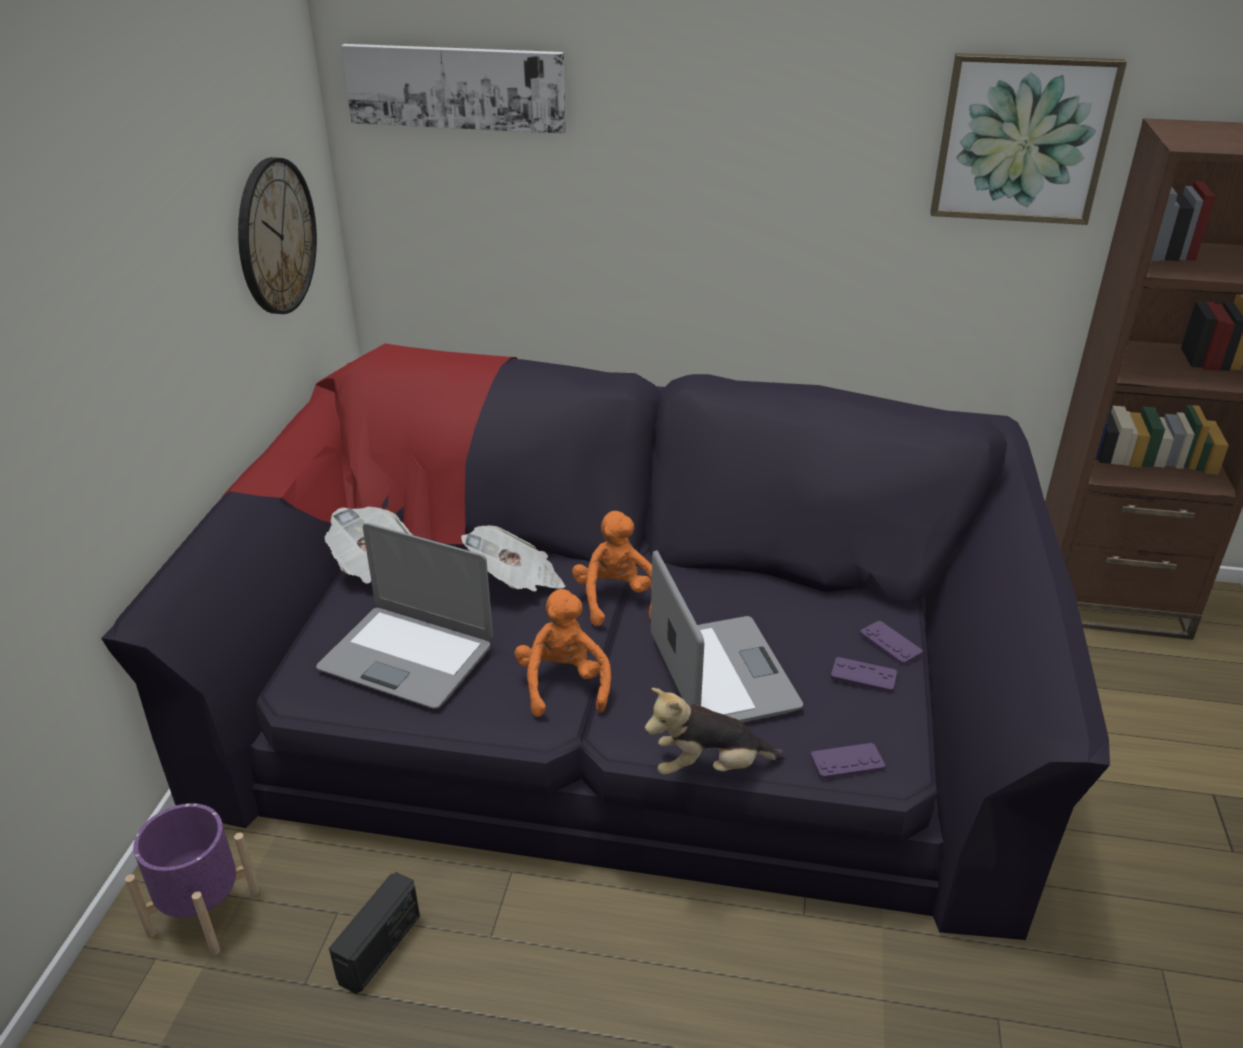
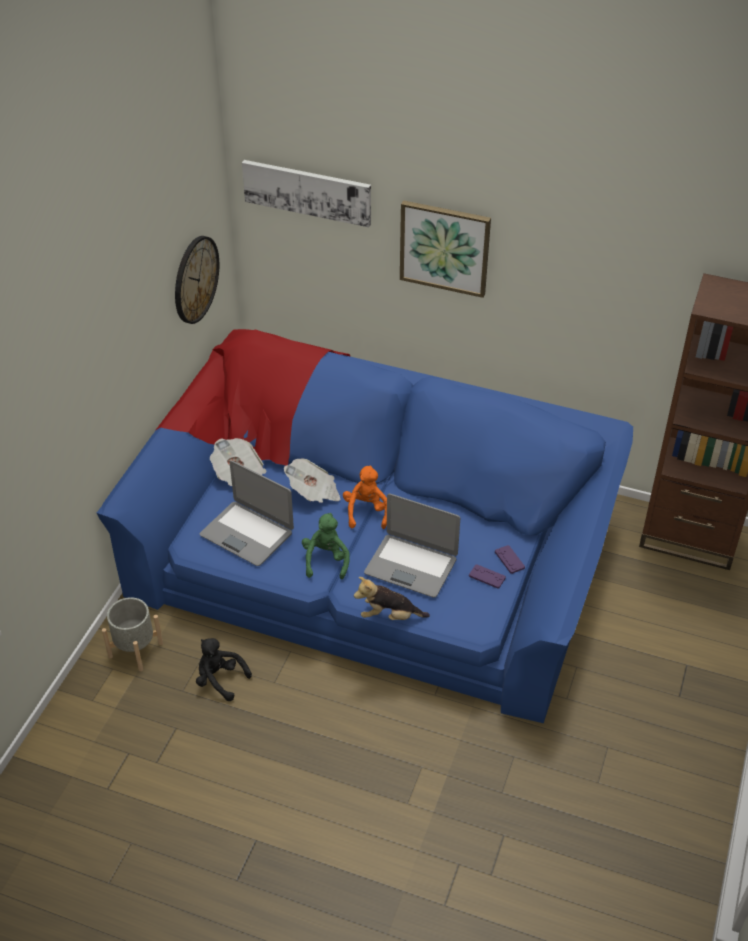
camera: 10 degrees right, 10 degrees up
(203, 912) = (135, 649): purple planter -> grey planter
(380, 949) = (220, 680): radio -> black plush toy
(563, 684) = (326, 560): orange plush toy -> green plush toy
(623, 678) = (374, 550): black sofa -> blue sofa
(721, 674) = (411, 565): laptop -> laptop turned 120 degrees clockwise
(847, 762) = (459, 623): purple game controller -> none
(1022, 139) = (636, 271): picture -> picture (444, 247)

